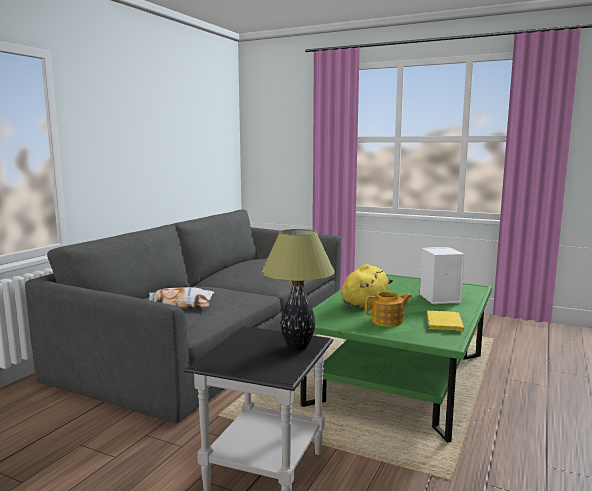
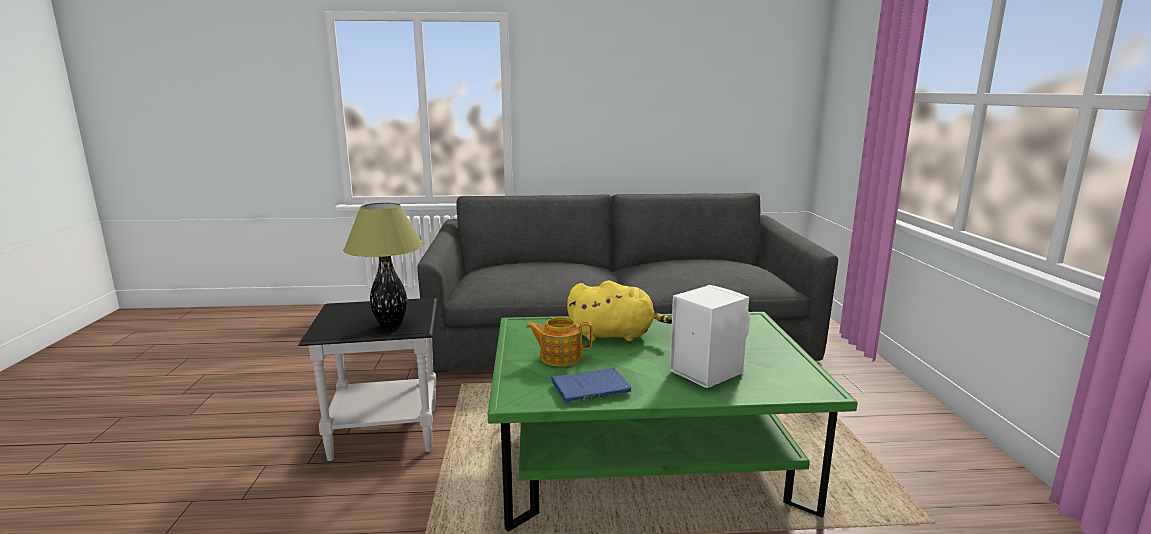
camera: 60 degrees right, 5 degrees up
(180, 305) = (512, 274): pillow -> none
(388, 321) = (559, 357): teapot -> teapot turned 135 degrees clockwise
(444, 322) = (593, 388): yellow book -> blue book

